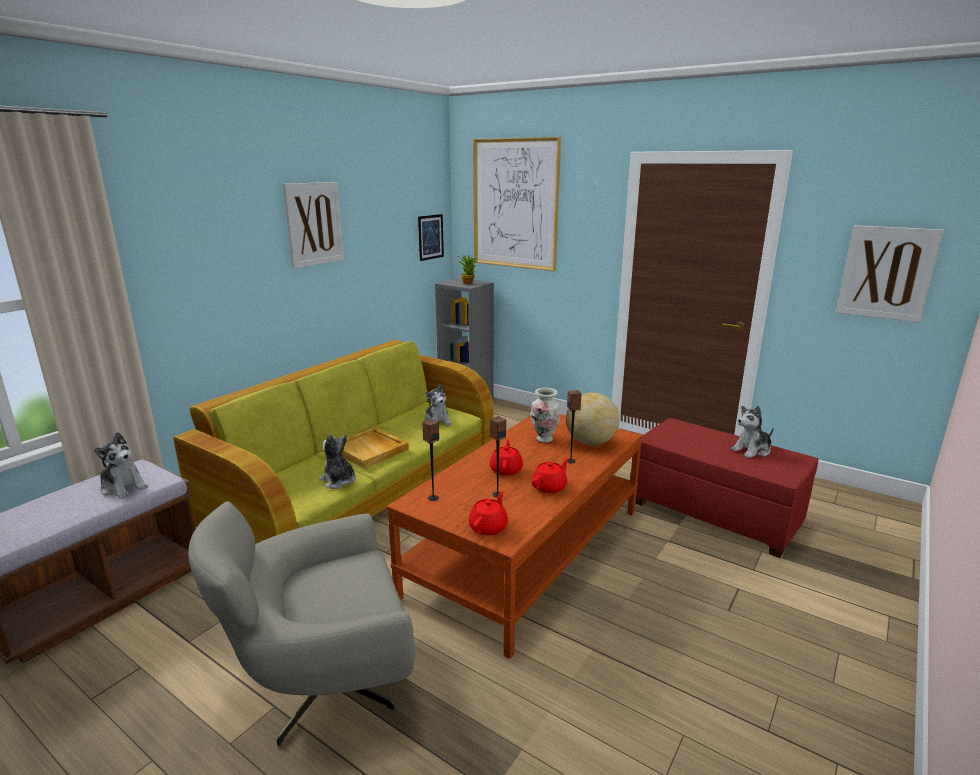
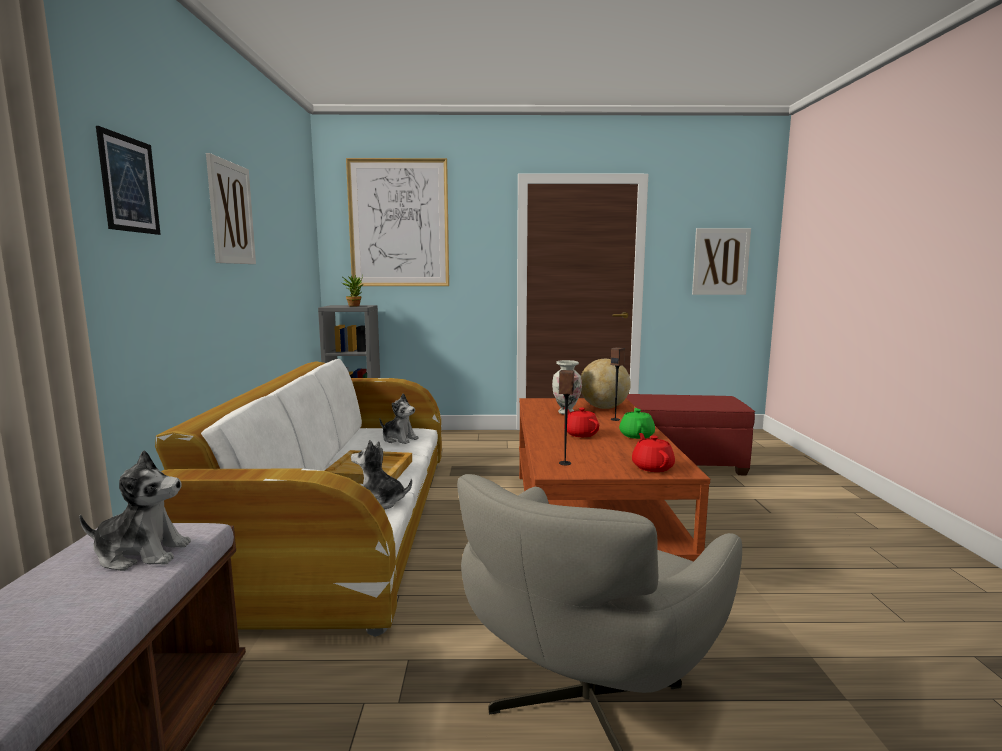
camera: 35 degrees left, 10 degrees down
(361, 484) = (344, 525): green sofa -> white sofa
(430, 237) = (308, 257): picture -> picture (129, 184)
(497, 494) = (610, 448): speaker -> none
(550, 487) = (636, 435): red teapot -> green teapot
(752, 450) = (692, 399): plush toy -> none

